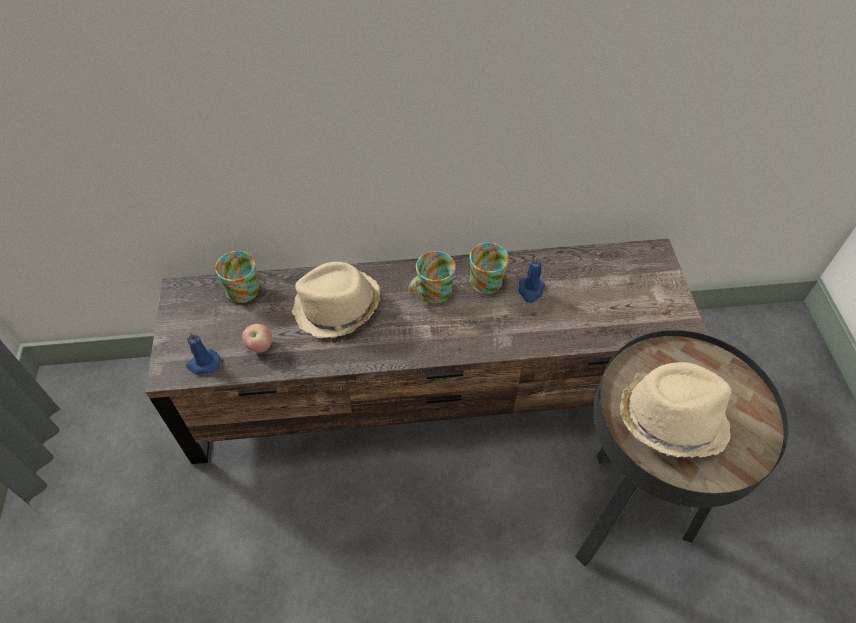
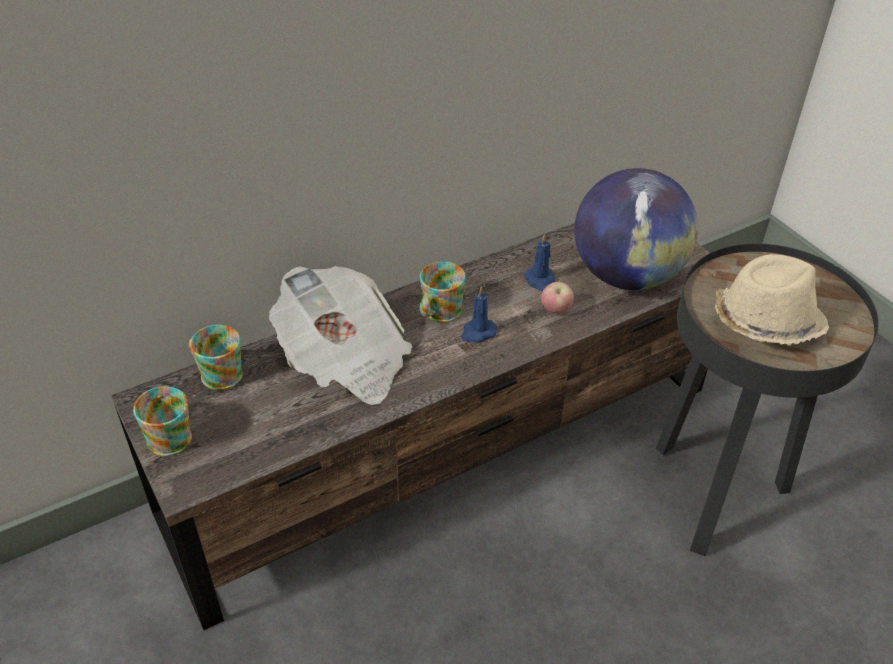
camera: 25 degrees left, 10 degrees down
(203, 363) = (221, 464): blue candle -> blue candle (477, 332)
(260, 346) = (279, 424): apple -> apple (556, 310)
(337, 309) = (345, 360): beige hat -> newspaper
(487, 278) = (488, 282): mug -> mug (170, 434)
(609, 311) = (627, 275): none -> globe

